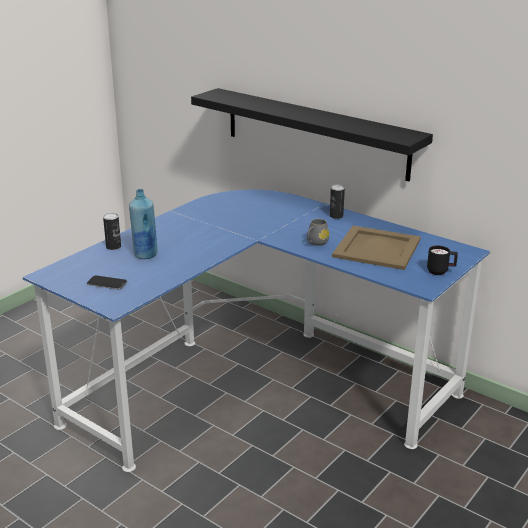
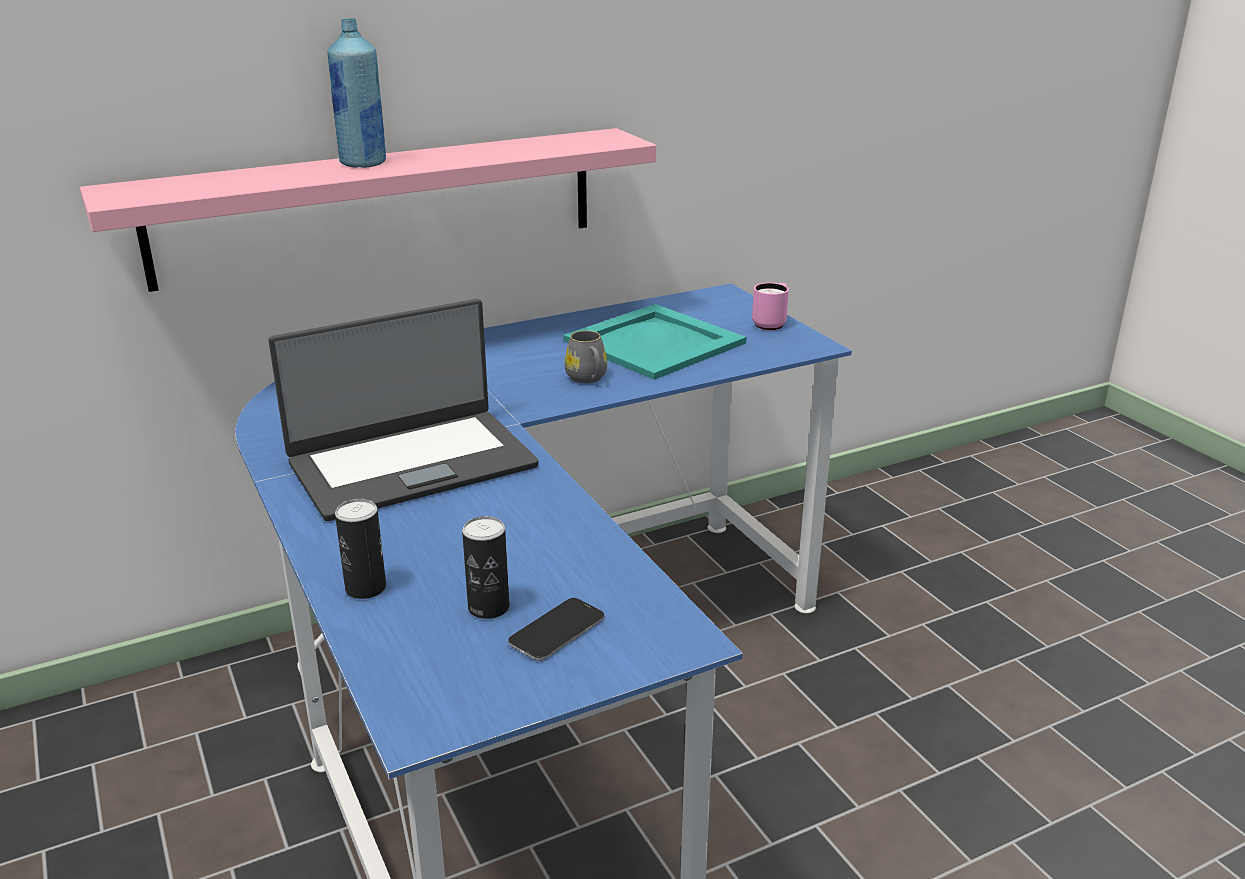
camera: 65 degrees left, 0 degrees up
(145, 255) = (456, 553): blue bottle -> blue bottle (363, 163)
(204, 230) = (411, 463): none -> laptop
(315, 133) = (379, 206): black shelf -> pink shelf
(336, 216) = (500, 340): can -> can (488, 607)
(376, 248) = (654, 342): beige tray -> turquoise tray
(440, 271) = (771, 324): black mug -> pink mug

